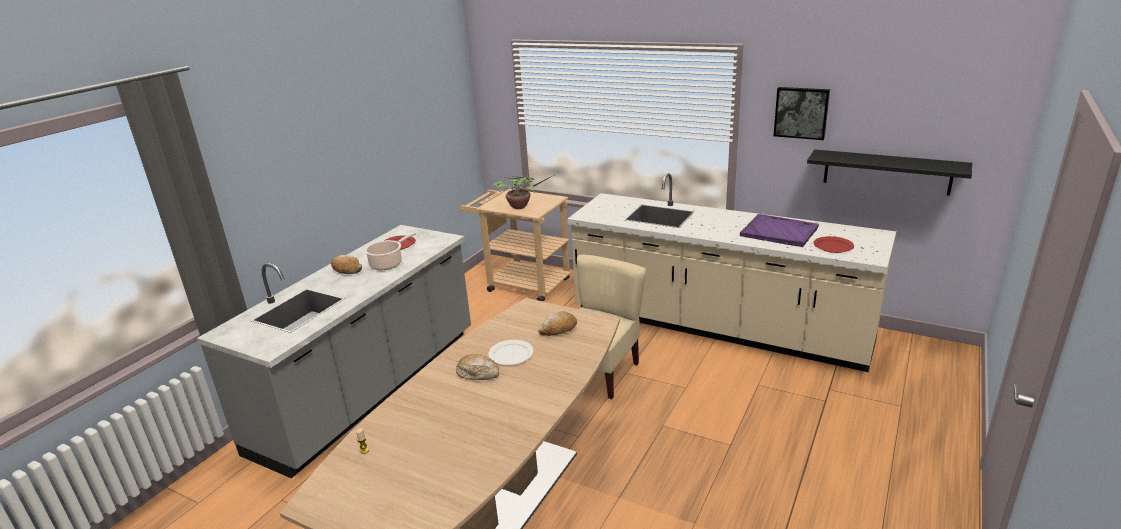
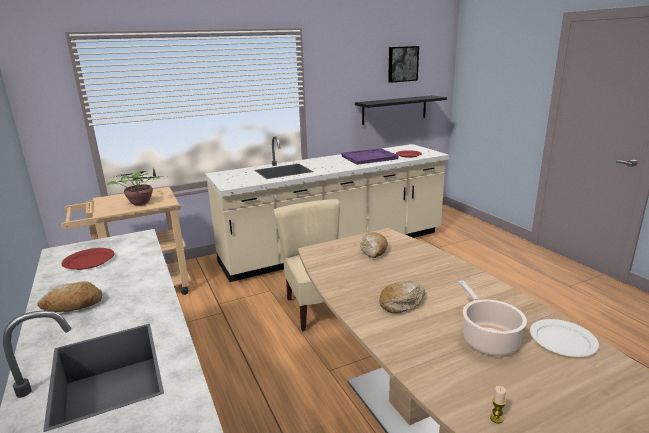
camera: 55 degrees left, 5 degrees down
(388, 264) = (122, 277): cooking pot -> cooking pot (488, 339)
(511, 354) = (388, 279): white plate -> white plate (563, 340)
(801, 112) = (344, 77): picture -> picture (402, 64)

